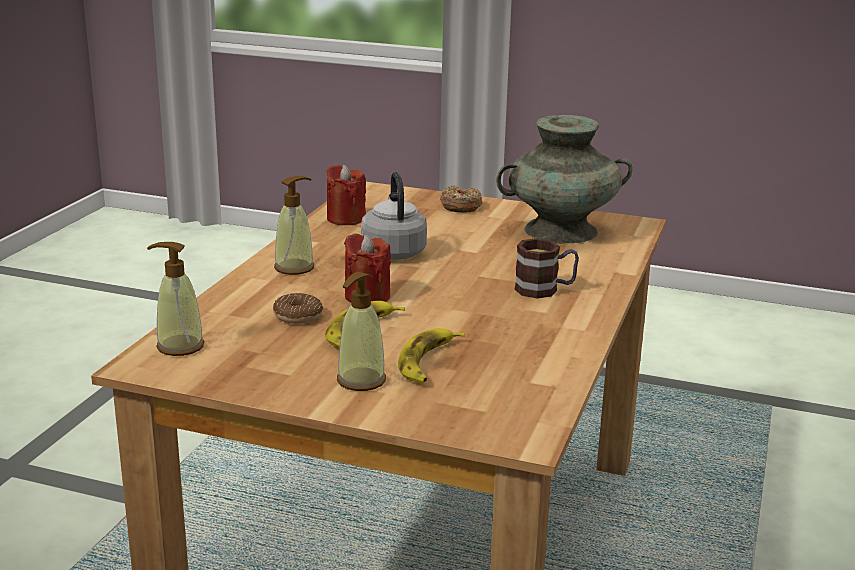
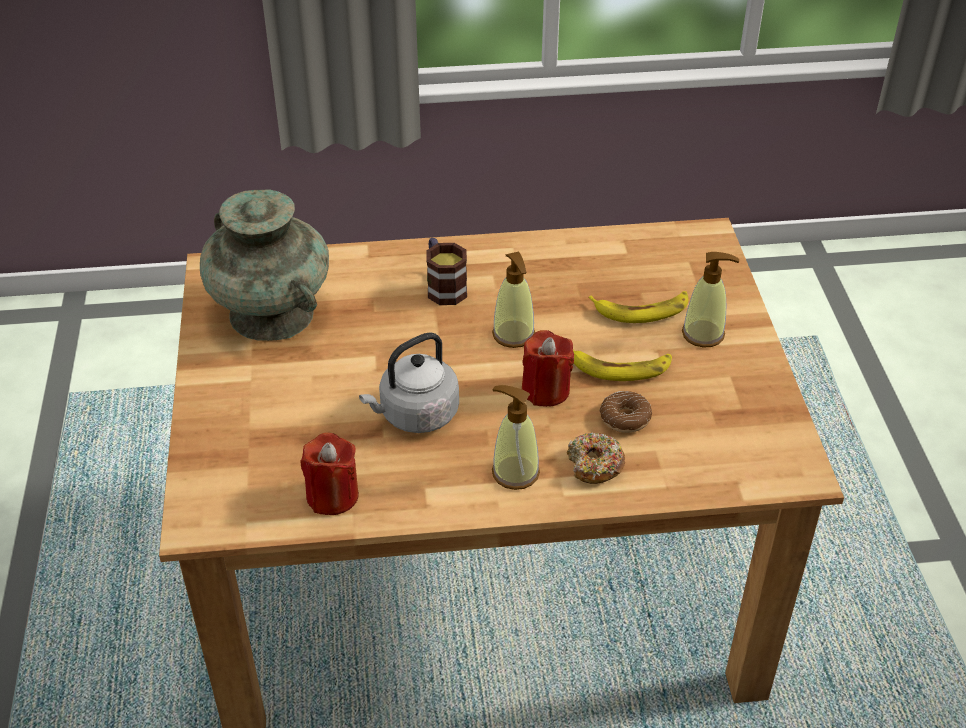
camera: 115 degrees left, 20 degrees up
(180, 346) = (748, 466): soap dispenser -> soap dispenser (513, 334)
(460, 206) = (228, 412): donut -> donut (594, 465)

